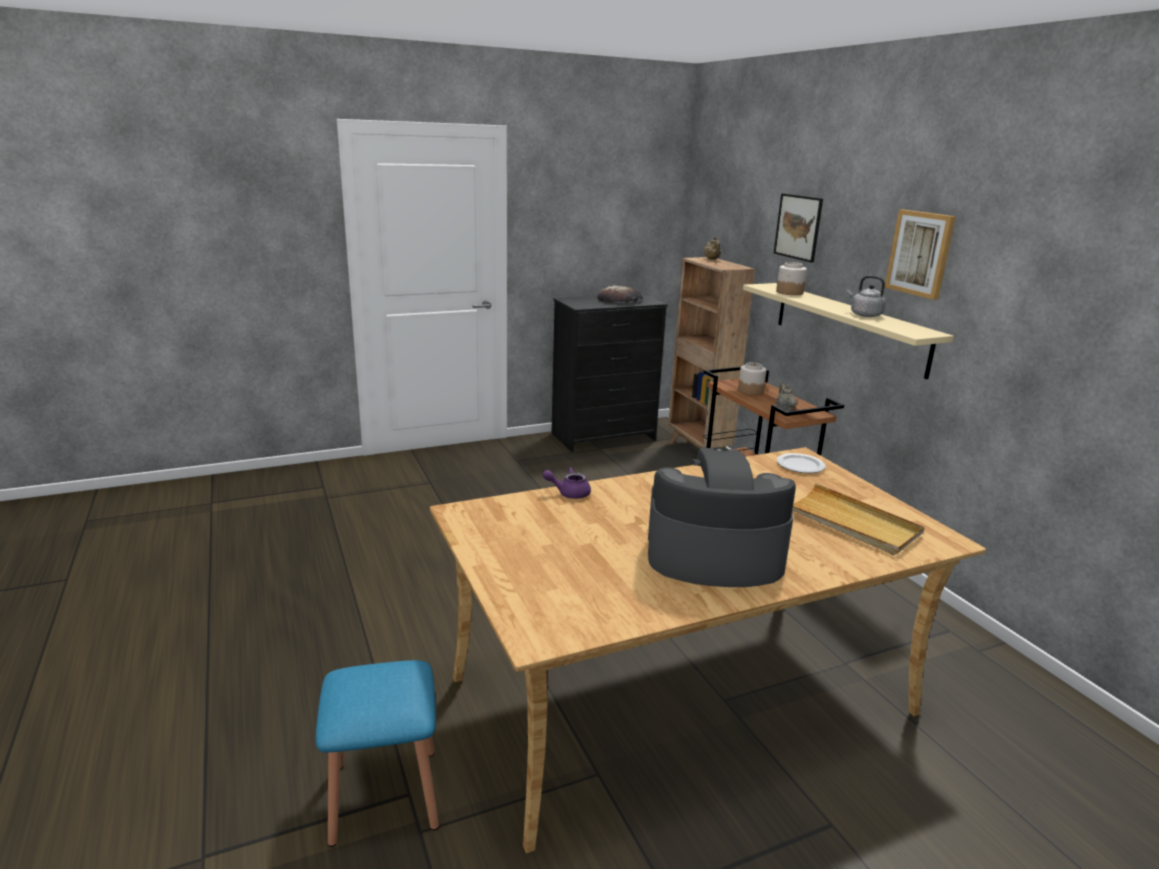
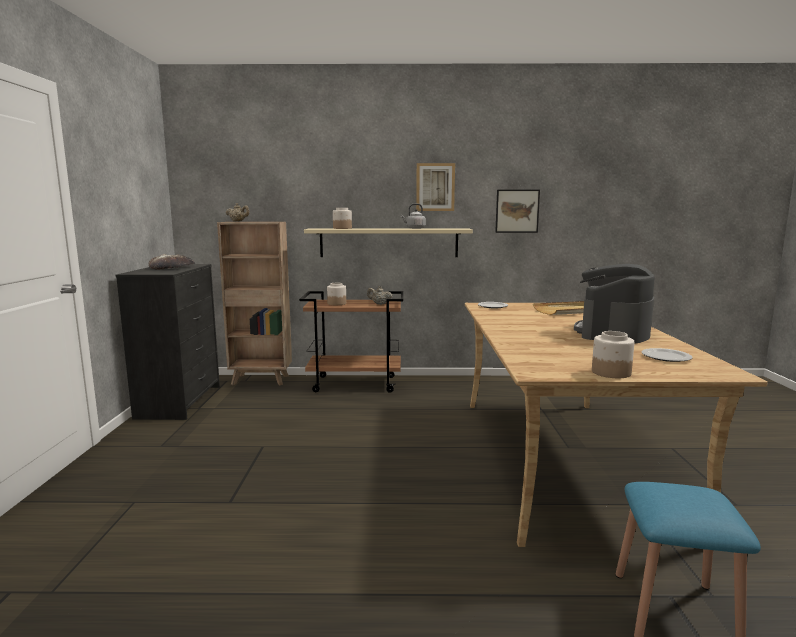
camera: 65 degrees left, 10 degrees down
(485, 552) = (610, 372): none -> jar
(569, 493) = (510, 345): purple teapot -> none
(592, 593) = (666, 357): none -> plate
(798, 227) = (324, 185): picture -> picture (517, 211)

